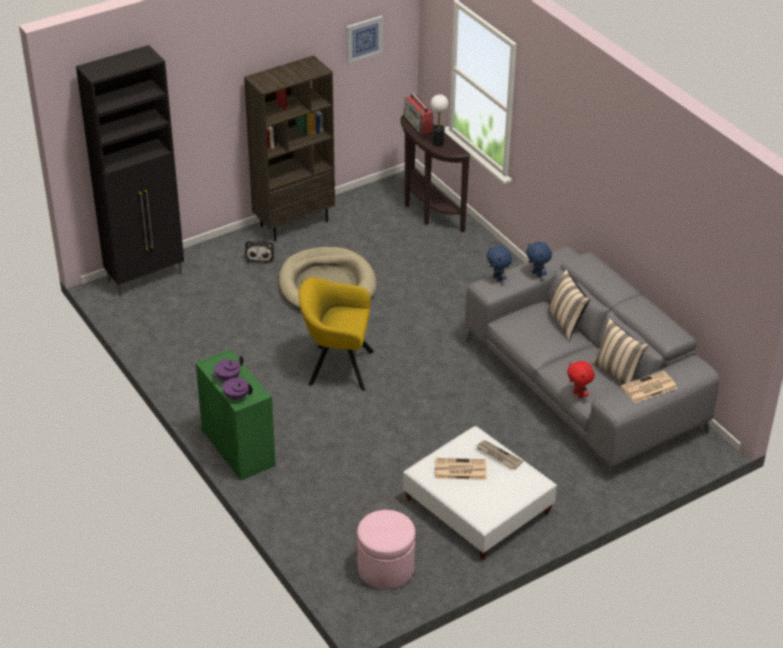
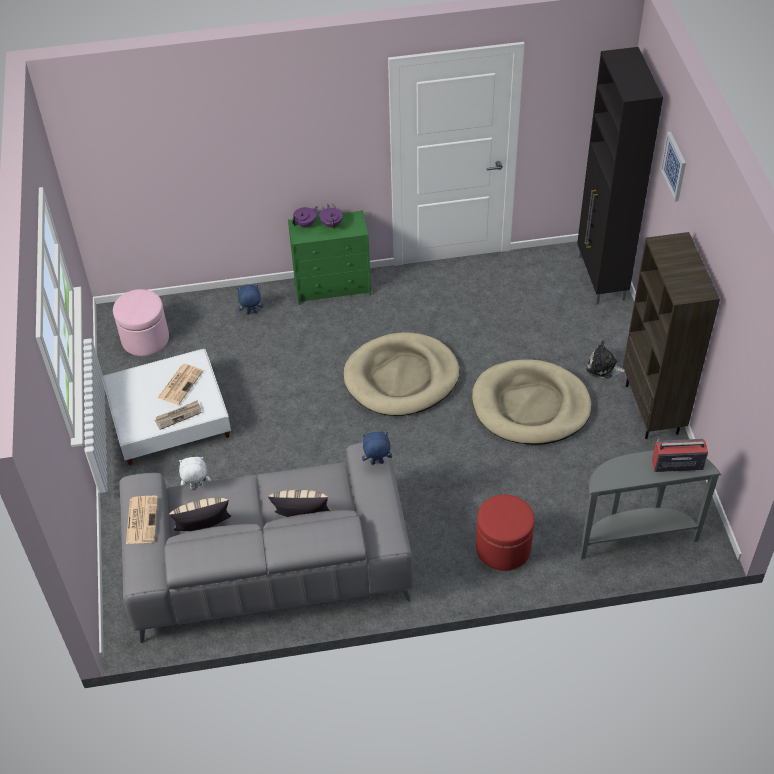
camera: 115 degrees right, 10 degrees up
(336, 367) = (401, 378): yellow armchair -> beige dog bed
(364, 39) = (750, 356): picture -> picture (674, 166)
(427, 211) = (635, 537): brown console table -> grey console table
(438, 143) = (625, 469): table lamp -> none
(480, 268) = (503, 548): none -> red ottoman
(537, 274) = (367, 501): blue plush toy -> blue plush toy (251, 313)
(578, 394) = (196, 487): red plush toy -> white plush toy

